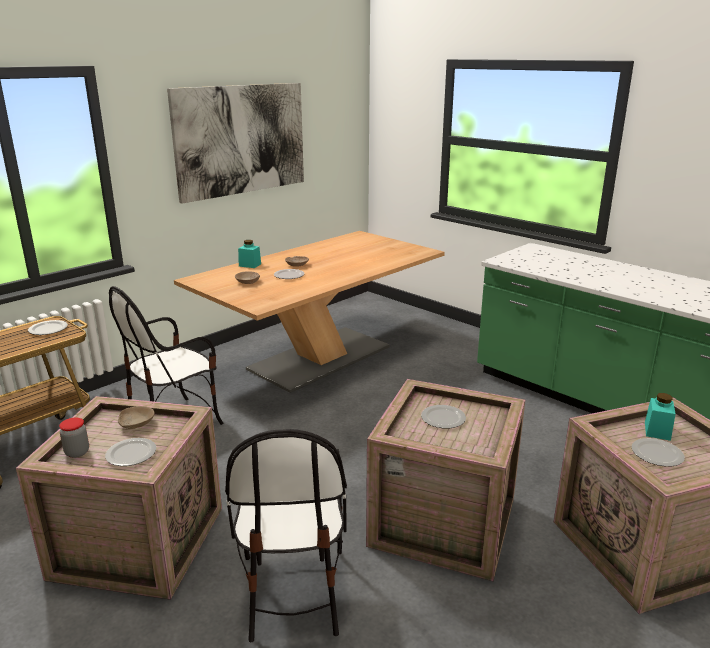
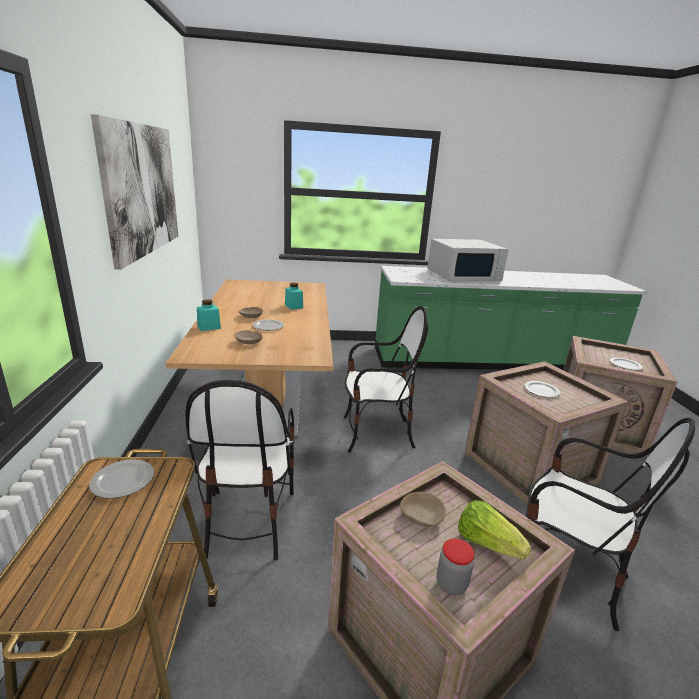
camera: 50 degrees left, 0 degrees up
(132, 453) = (487, 543): plate -> lettuce
(356, 420) = (376, 434): none -> chair
(610, 275) = (464, 276): none -> white microwave
(657, 431) = (600, 354): turquoise jar -> turquoise jar (293, 306)

